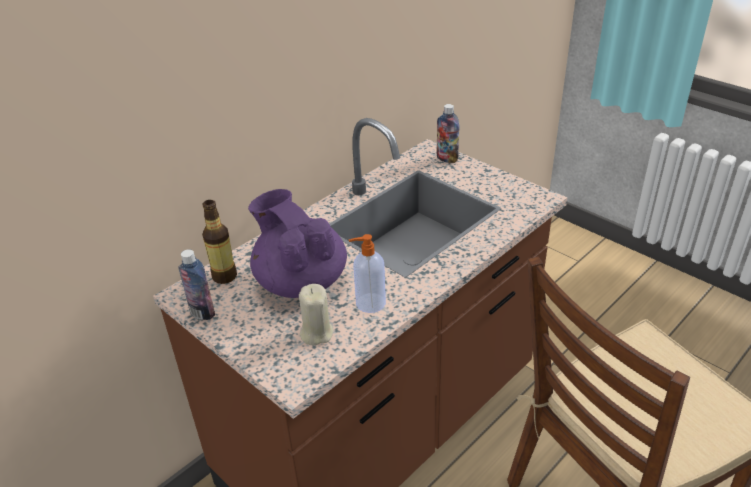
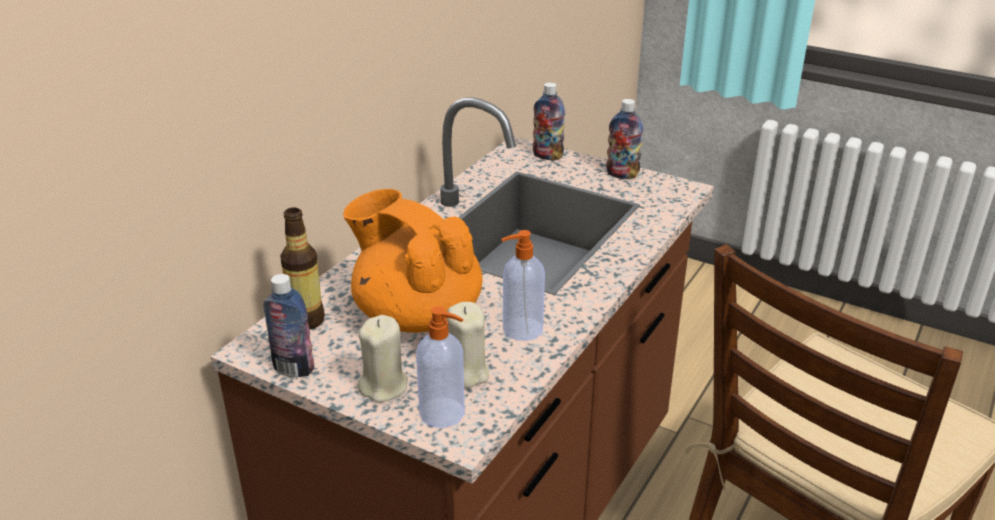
camera: 15 degrees left, 5 degrees down
(257, 335) = (384, 386): none -> beige candle
(289, 363) = (443, 413): none -> soap dispenser
(300, 281) = (416, 314): purple teapot -> orange teapot
(498, 180) = (622, 174): none -> bottle

